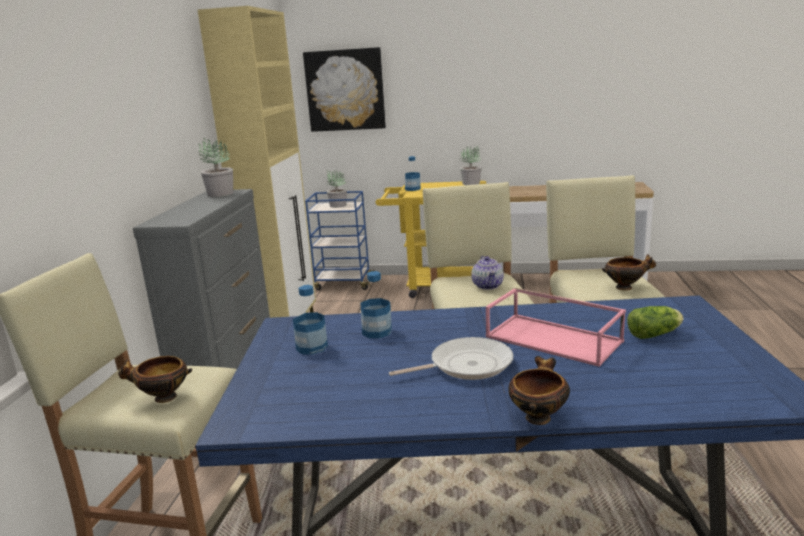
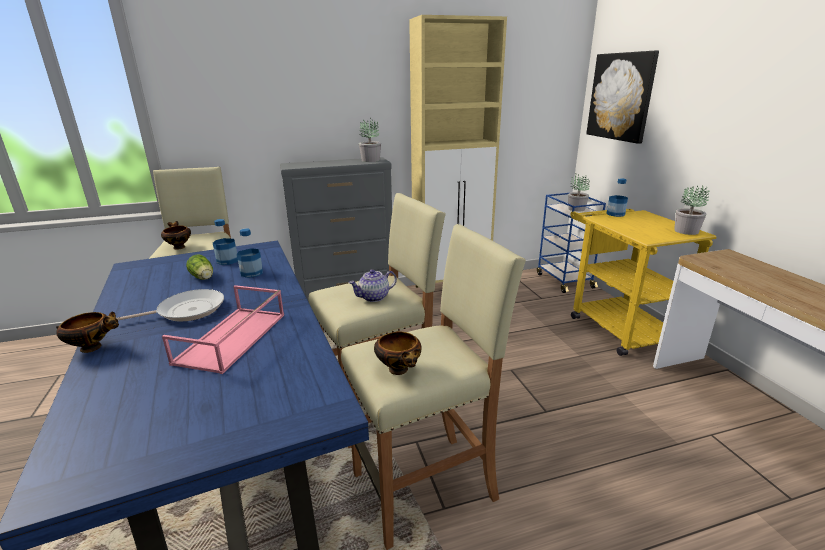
camera: 65 degrees right, 5 degrees up
(466, 365) = (187, 310): frying pan -> frying pan turned 75 degrees counterclockwise
(655, 334) = (238, 392): lettuce -> lettuce (203, 278)

